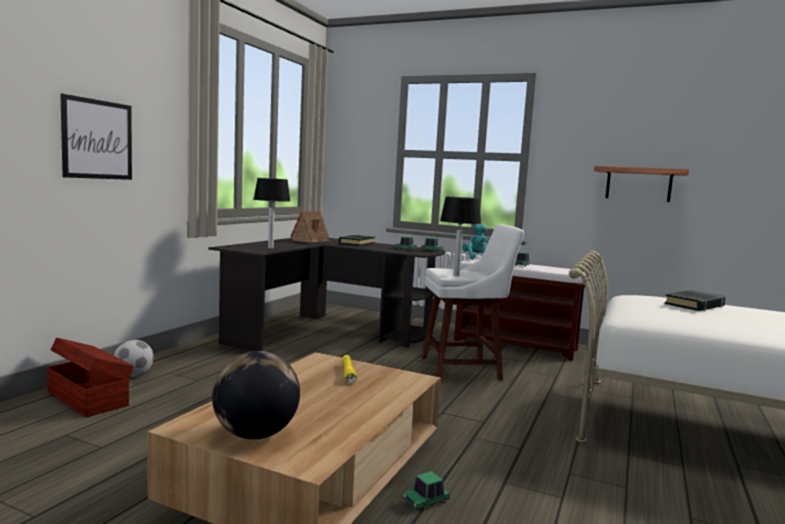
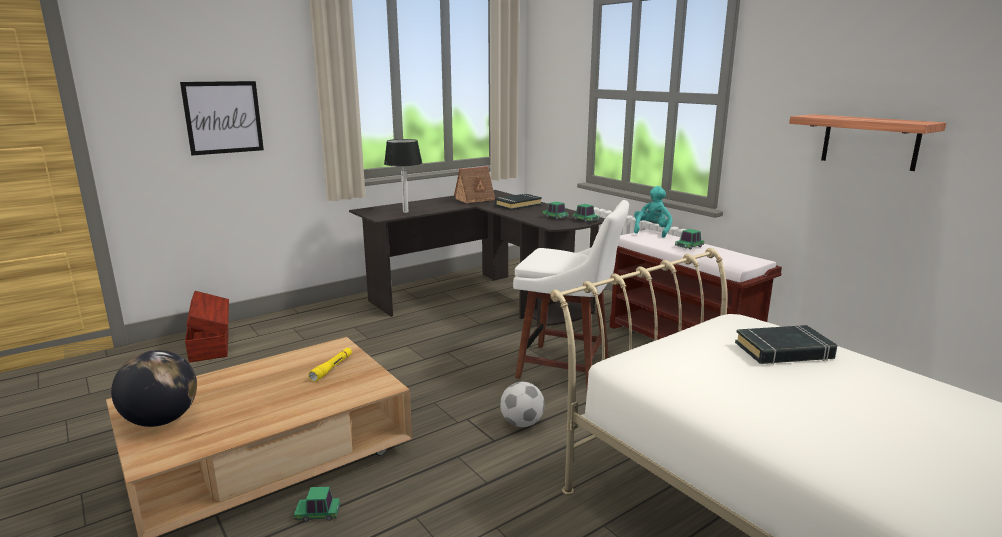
camera: 30 degrees right, 10 degrees up
(133, 375) = (264, 327): football -> football (522, 423)
(456, 275) = (541, 264): table lamp -> none

